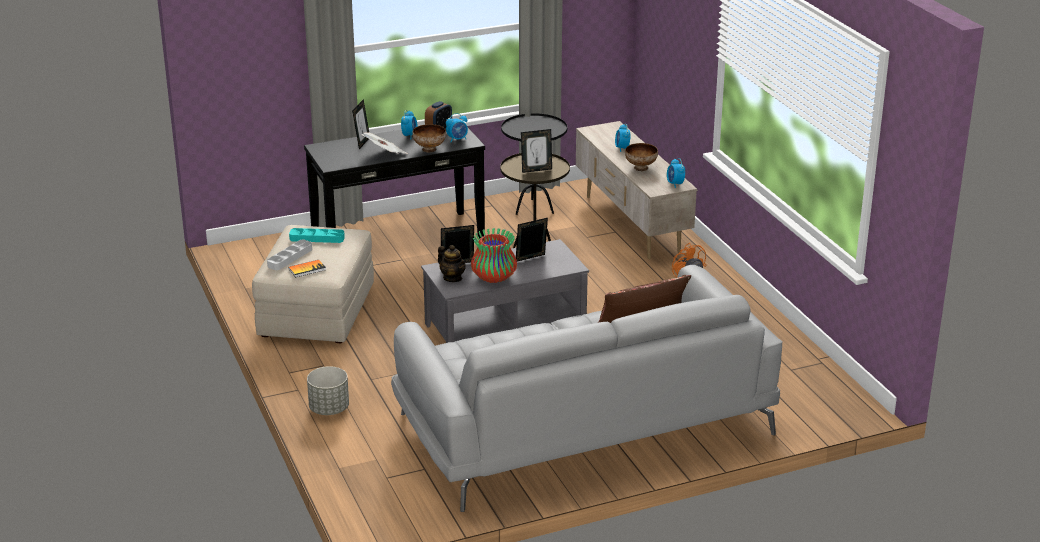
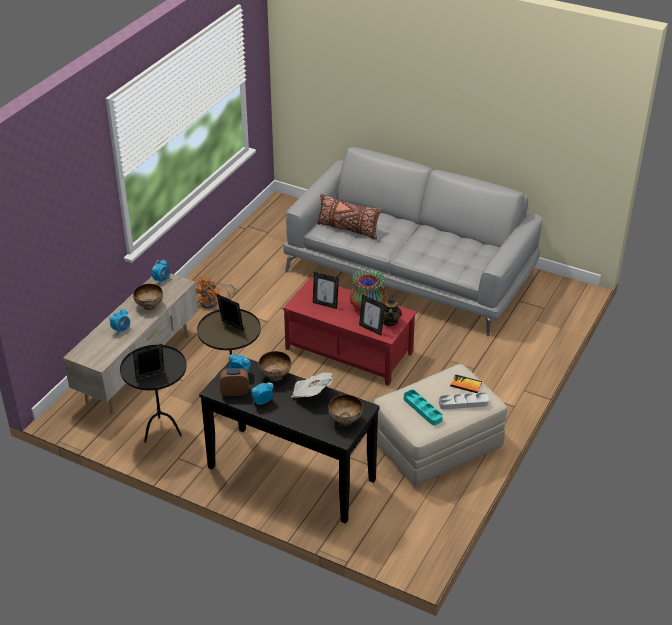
camera: 130 degrees left, 10 degrees up
(329, 409) = (522, 365): grey planter -> none
(332, 154) = (345, 421): none -> bowl
(362, 143) = (305, 419): picture frame -> picture frame (150, 376)
(505, 327) = (349, 350): grey coffee table -> red coffee table

